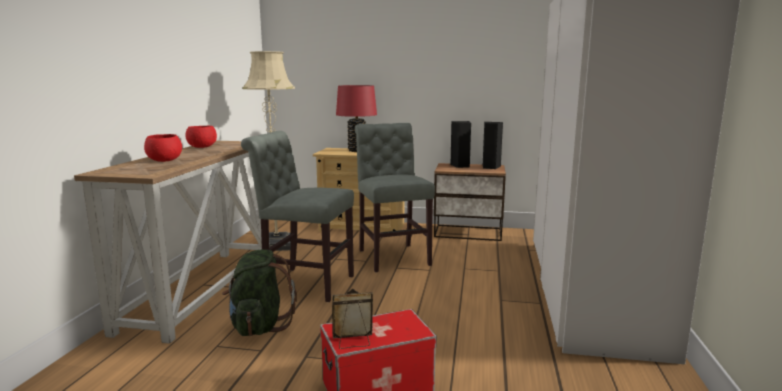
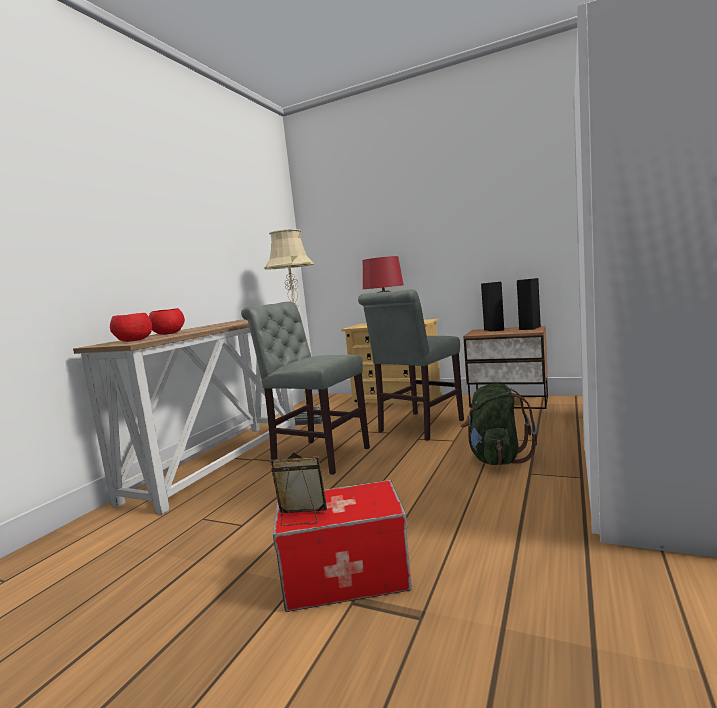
camera: 15 degrees right, 5 degrees down
(202, 147) = (220, 323): red bowl -> red bowl (134, 341)
(259, 326) = (253, 499): green backpack -> green backpack (496, 459)
(392, 256) = (418, 427): grey chair -> grey chair turned 135 degrees counterclockwise

